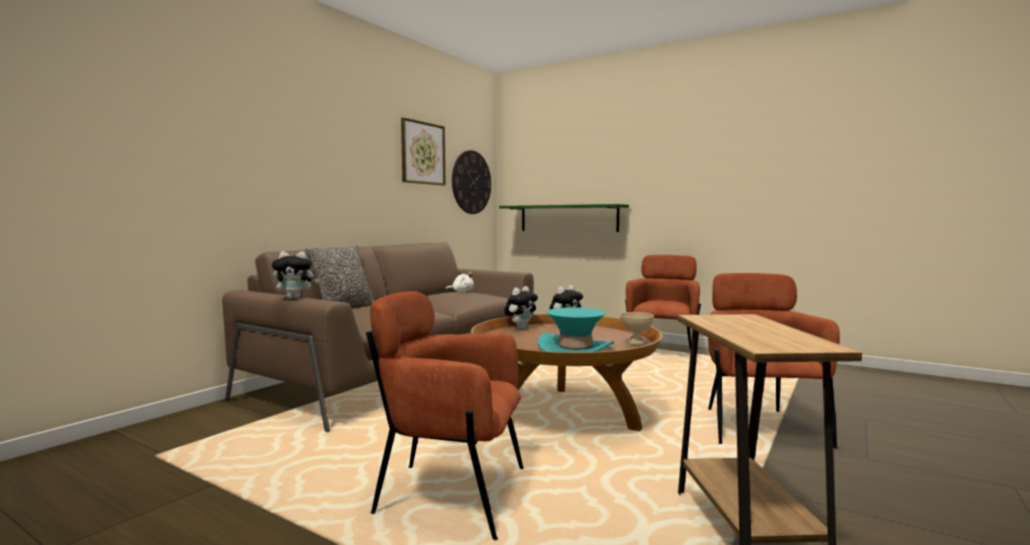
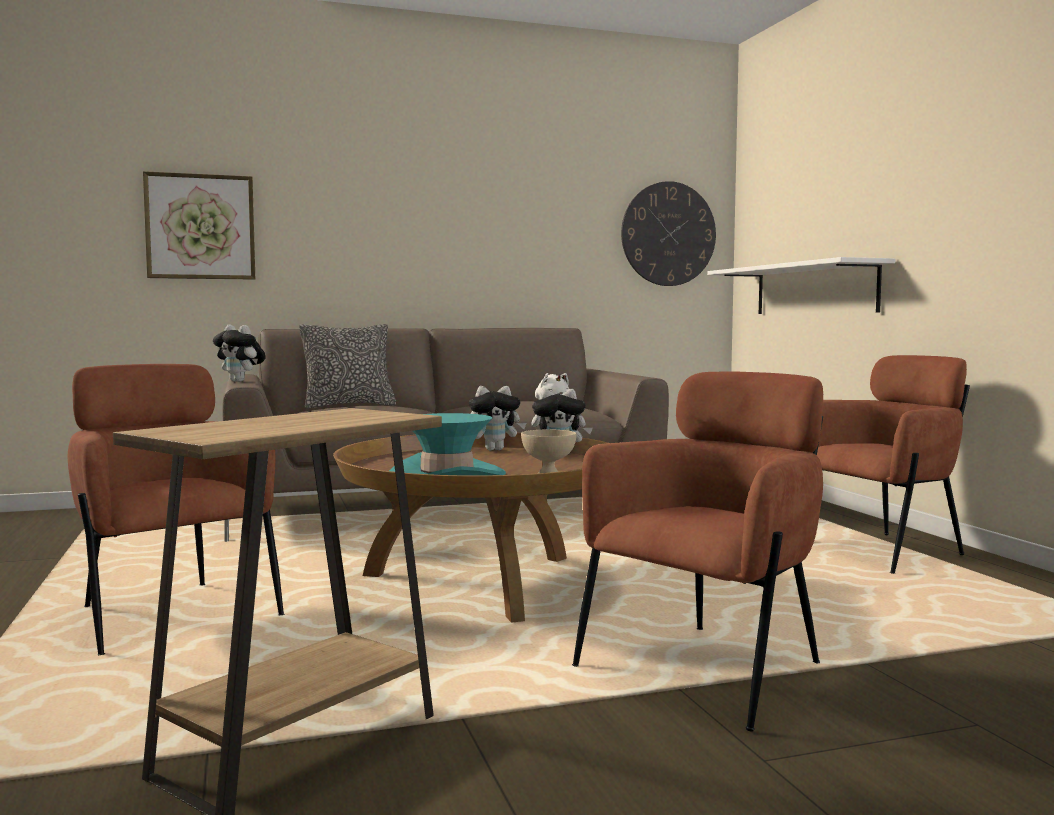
camera: 40 degrees right, 0 degrees up
(423, 153) = (559, 193): picture -> picture (200, 227)
(568, 218) = (814, 289): green shelf -> white shelf

